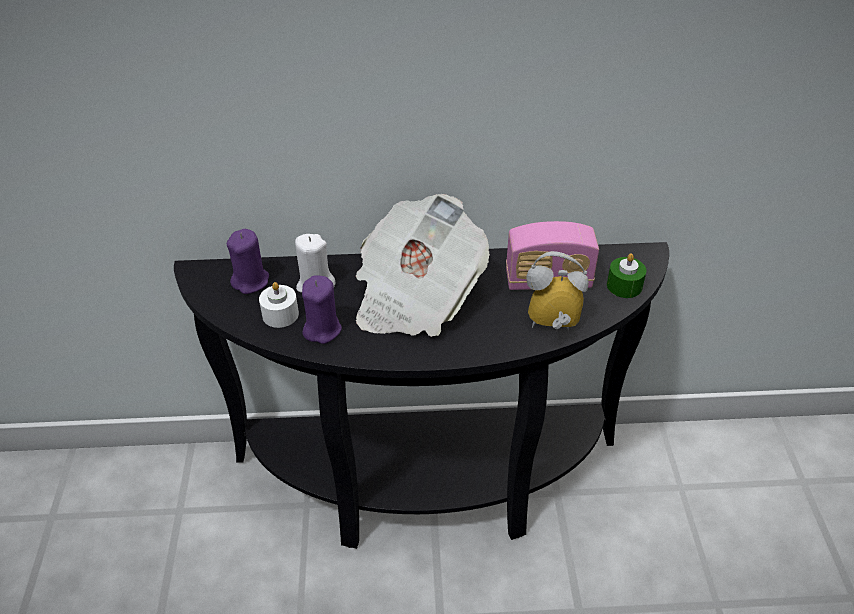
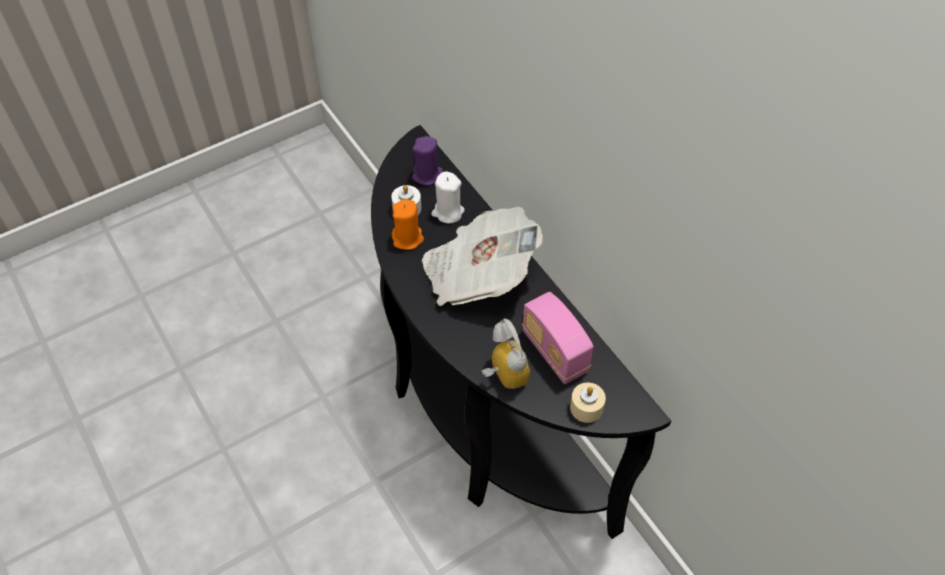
camera: 60 degrees right, 10 degrees up
(322, 329) = (408, 238): purple candle -> orange candle
(624, 286) = (586, 407): green candle -> beige candle

